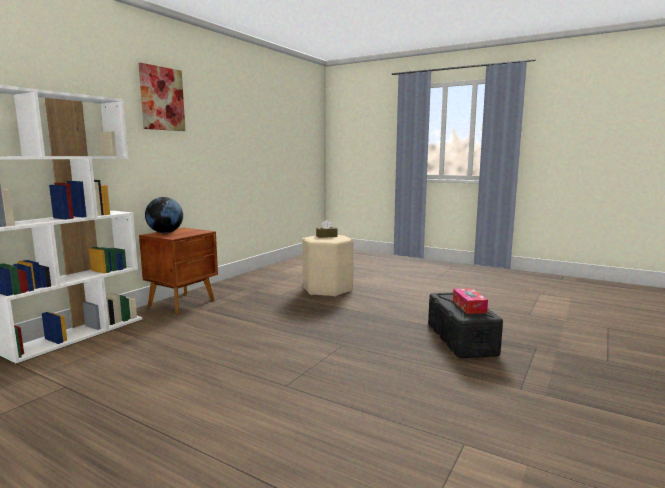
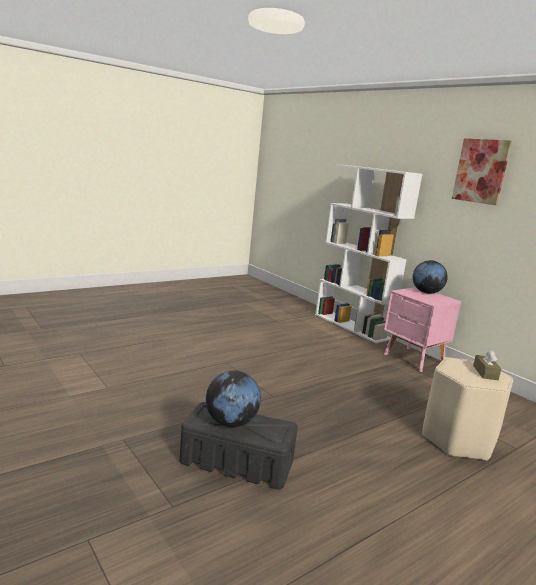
camera: 110 degrees right, 5 degrees up
(183, 303) = (414, 359): brown nightstand -> pink nightstand
(469, 306) = (231, 422): tissue box -> globe

